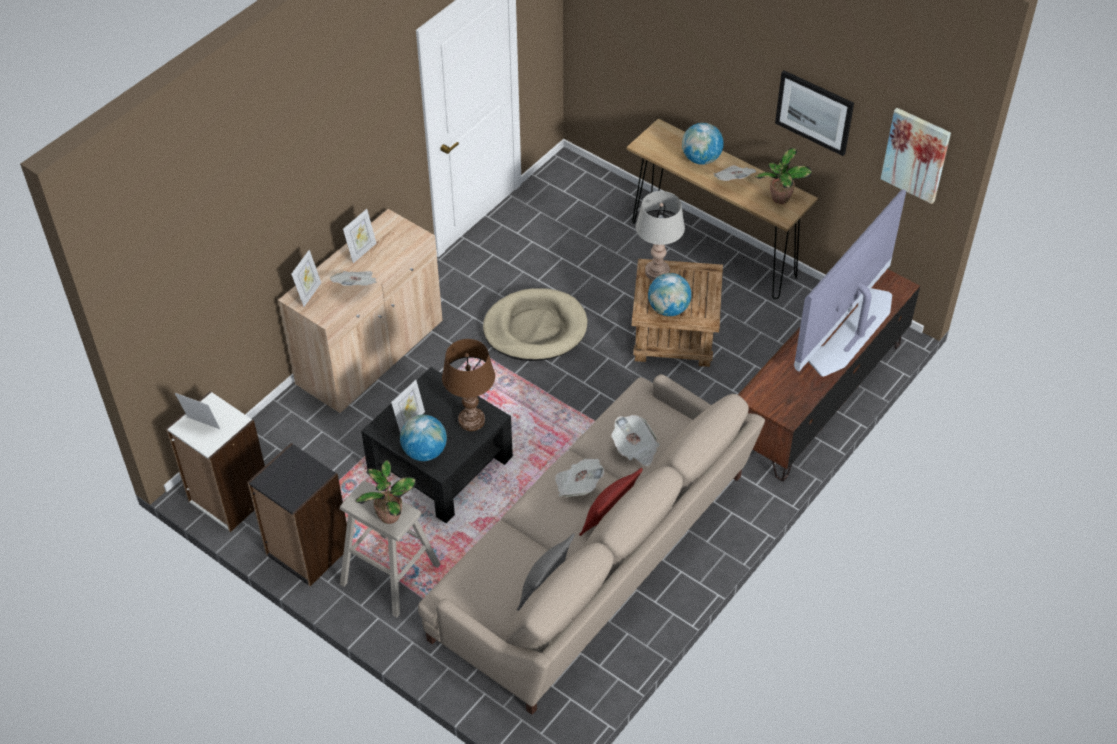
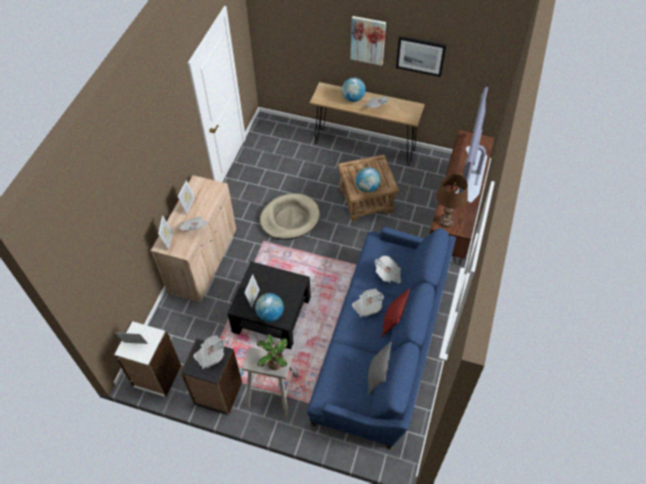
camera: 20 degrees left, 5 degrees up
(300, 473) = (210, 355): none -> newspaper
(471, 420) = (288, 286): brown table lamp -> brown table lamp (446, 221)
(594, 558) = (382, 342): beige sofa -> blue sofa
(657, 272) = (351, 168): grey table lamp -> none
(780, 199) = (405, 109): potted plant -> none
(916, 155) = (487, 65): picture -> picture (368, 40)

